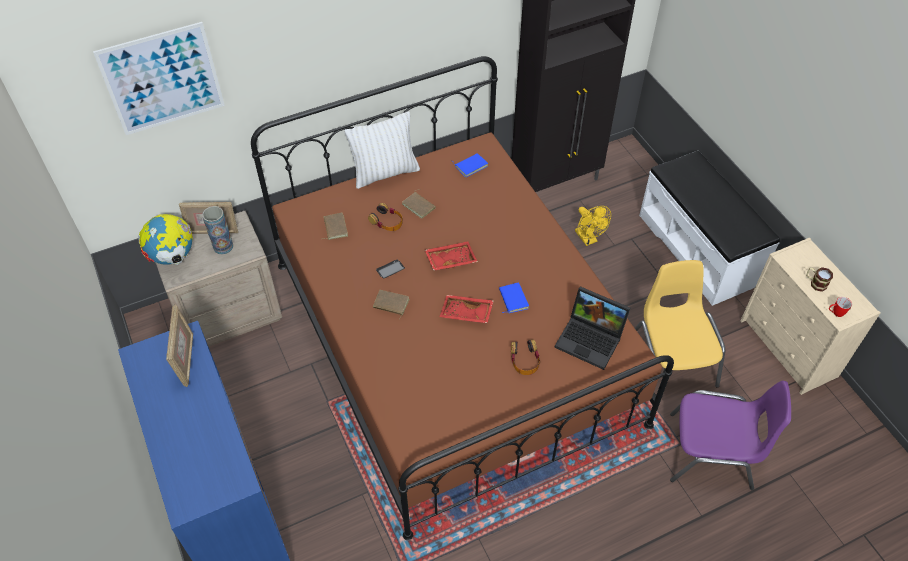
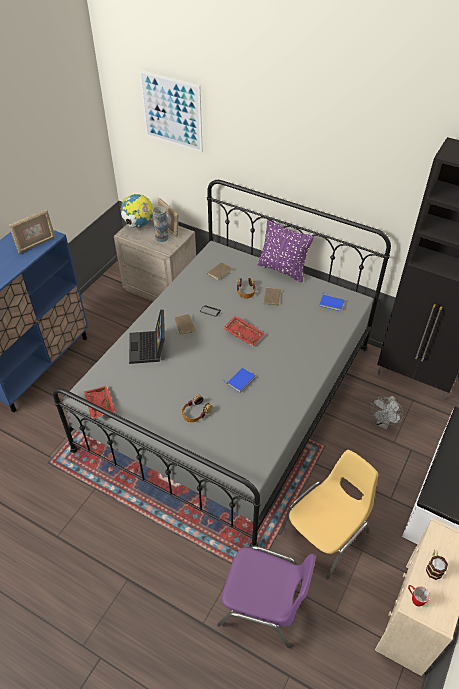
camera: 55 degrees right, 5 degrees down
(385, 173) = (282, 269): white pillow -> purple pillow
(453, 340) = (229, 395): brown bed -> grey bed
(466, 314) = (207, 363): red tray -> red tray (99, 405)
(588, 239) = (383, 423): yellow fan -> grey fan
(591, 339) = (244, 440): laptop -> laptop (149, 348)
(712, 452) = (264, 604): purple chair -> purple chair turned 45 degrees counterclockwise

